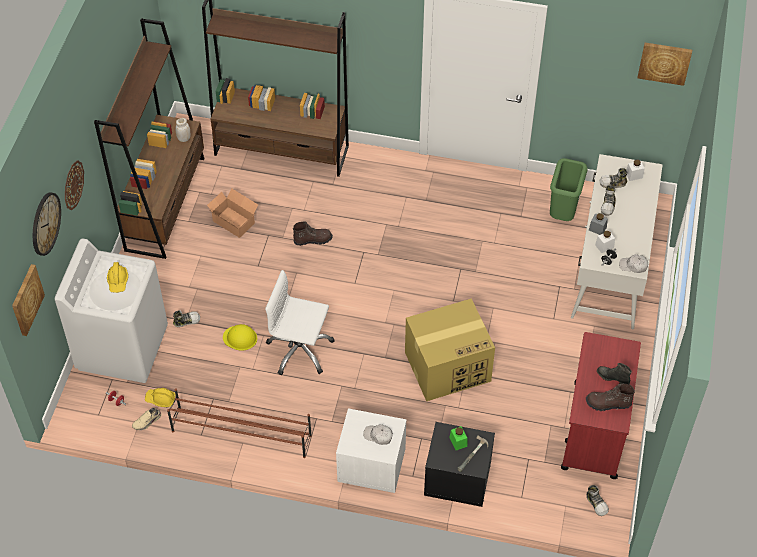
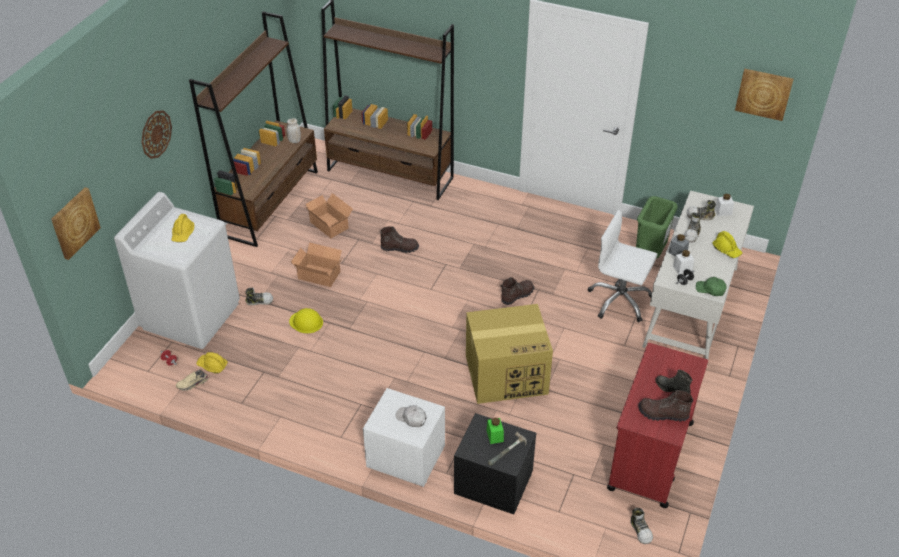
camera: 10 degrees right, 10 degrees down
(45, 223) = (110, 154): wall clock -> none
(238, 281) = (319, 274): none -> cardboard box
(241, 433) = (281, 407): brown shoe rack -> none
(299, 350) = (361, 340): white office chair -> white office chair (620, 300)
(441, 278) = (516, 295): none -> brown boot
(633, 266) = (710, 289): white cap -> green cap
(643, 219) = (726, 250): none -> yellow hard hat

